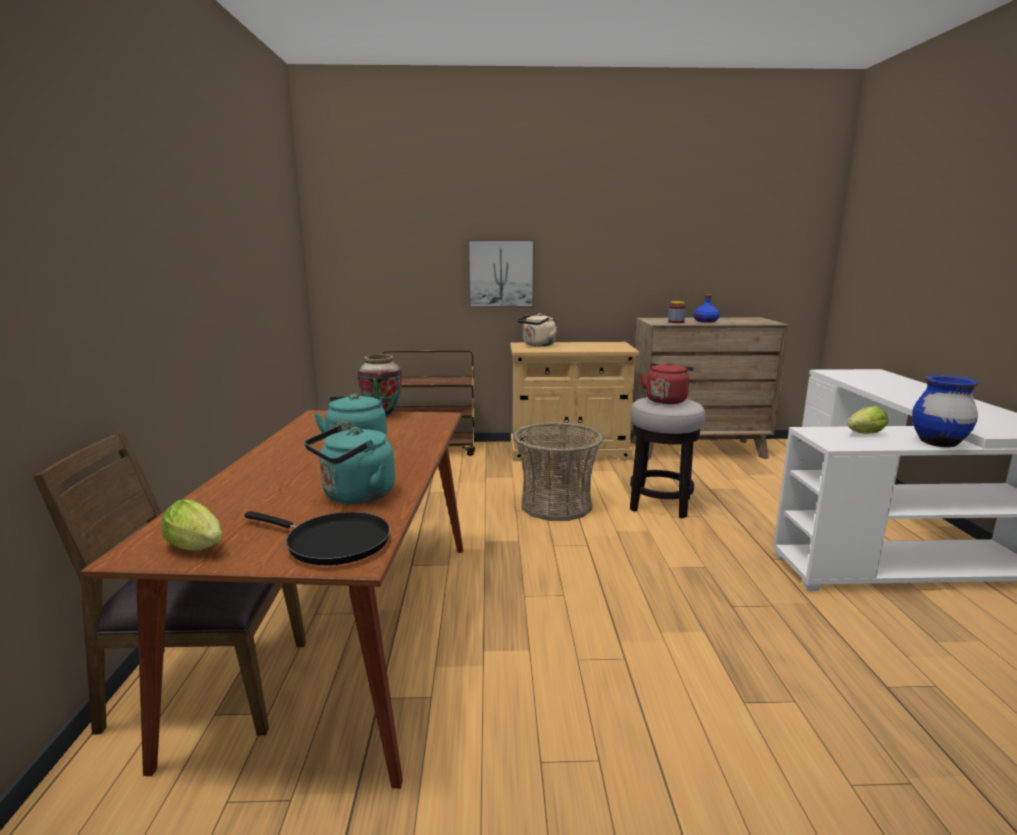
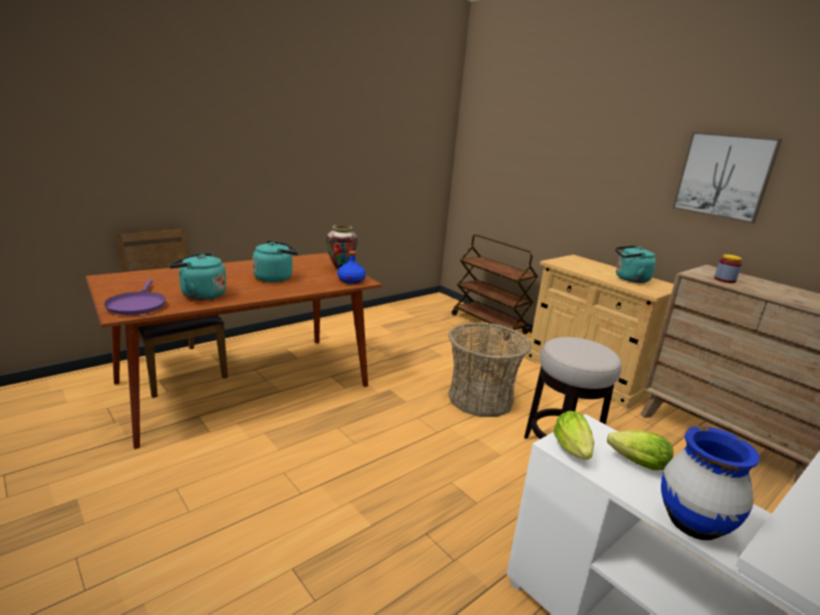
camera: 50 degrees right, 5 degrees up
(199, 548) = (115, 285): lettuce -> lettuce (573, 452)
(332, 543) = (137, 305): black frying pan -> purple frying pan
(501, 273) = (582, 188): picture -> picture (724, 176)
(537, 345) = (584, 263): beige kettle -> none
(592, 346) = (629, 279): none -> turquoise kettle
(666, 400) = (584, 347): red kettle -> none
(706, 321) = (771, 290): blue bottle -> blue bottle (351, 280)

